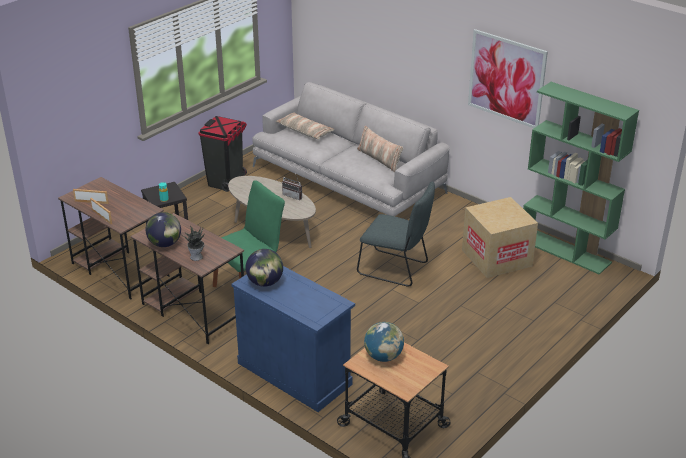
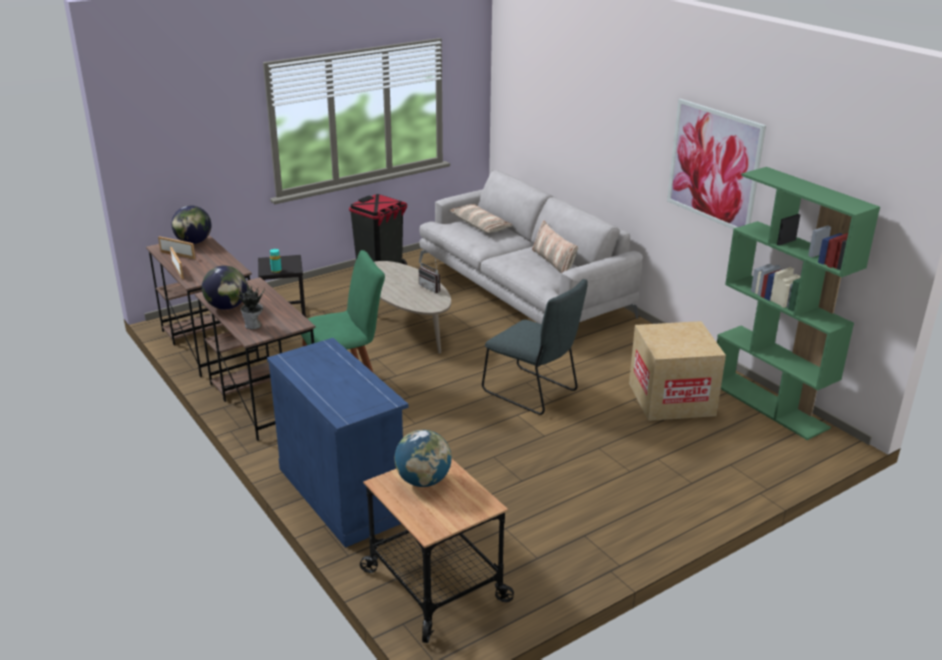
camera: 15 degrees right, 5 degrees down
(265, 282) = (308, 362): globe -> globe (193, 242)

